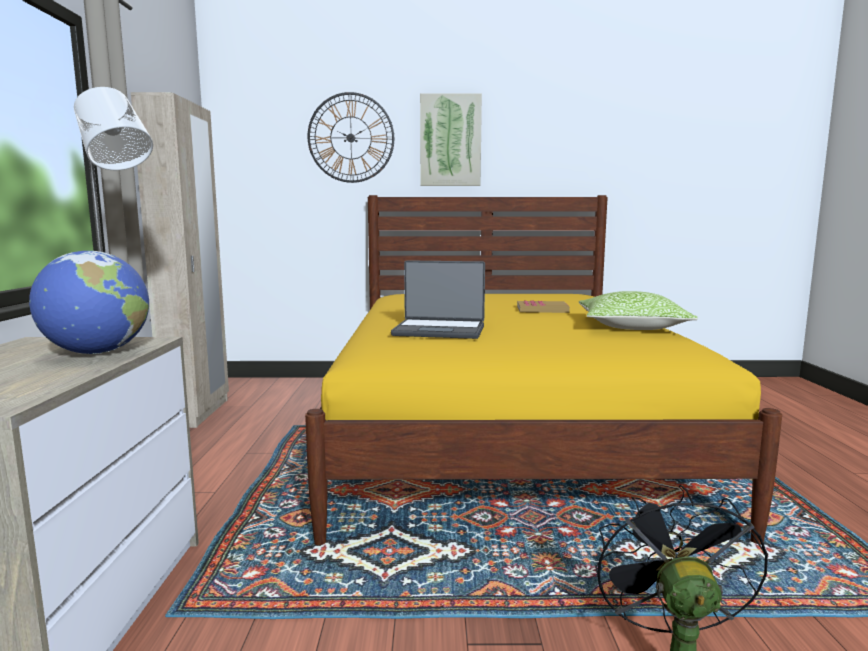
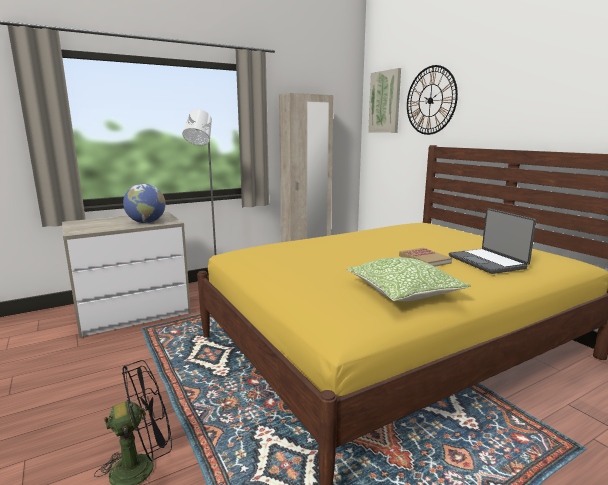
camera: 60 degrees right, 5 degrees up
(439, 331) = (296, 251): laptop -> laptop (488, 262)
(450, 141) = (498, 97): picture -> picture (385, 102)

